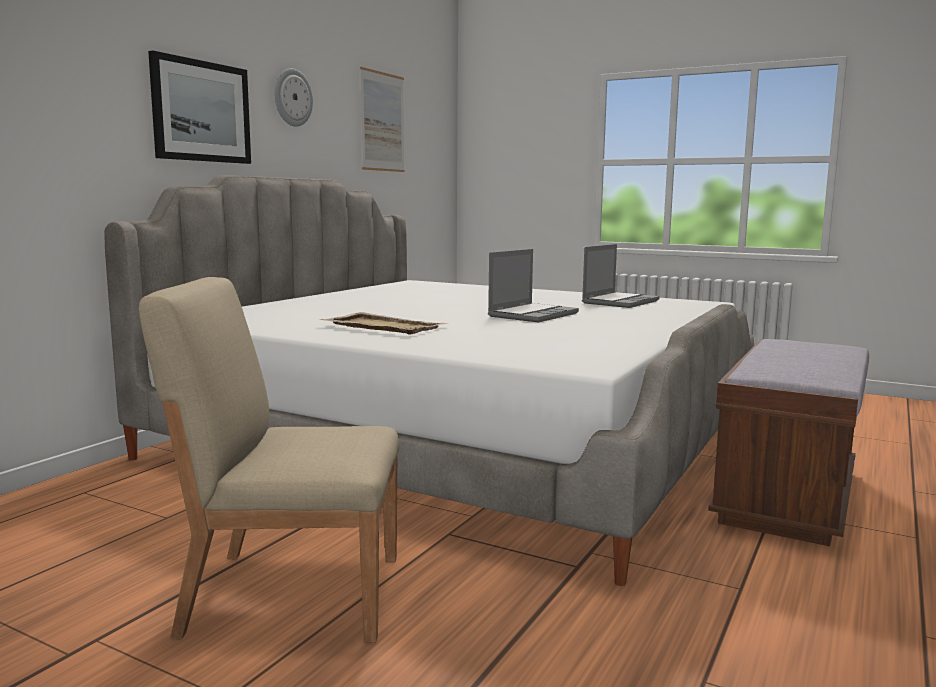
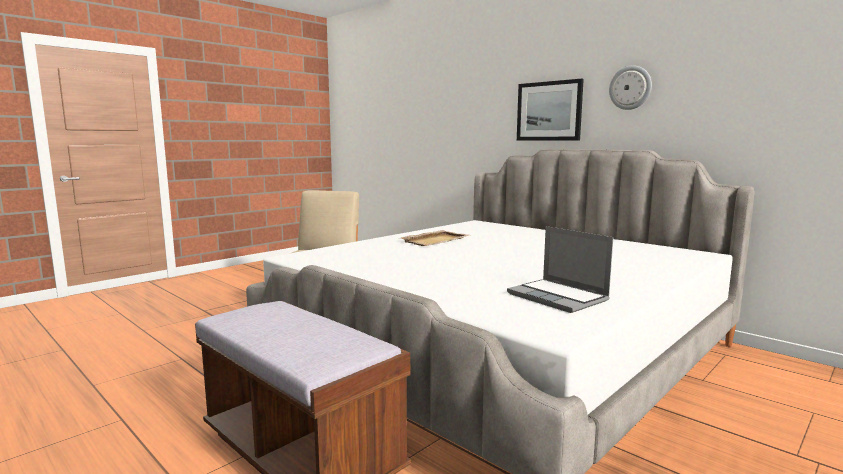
camera: 105 degrees right, 0 degrees up
(382, 122) = (770, 87): picture -> none
(533, 314) = (472, 265): laptop -> none

